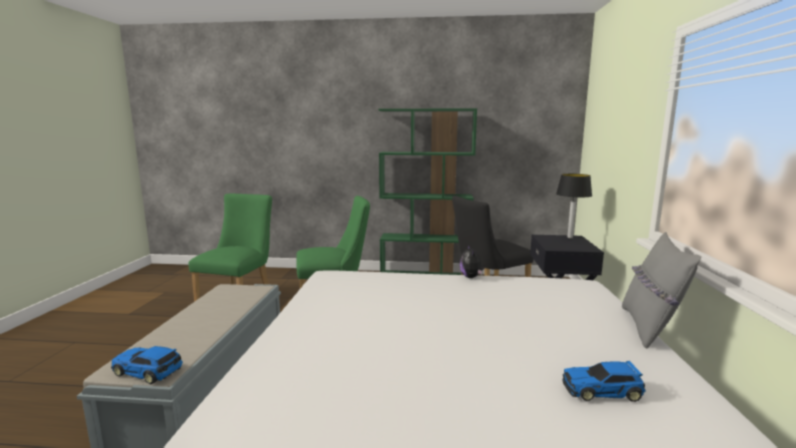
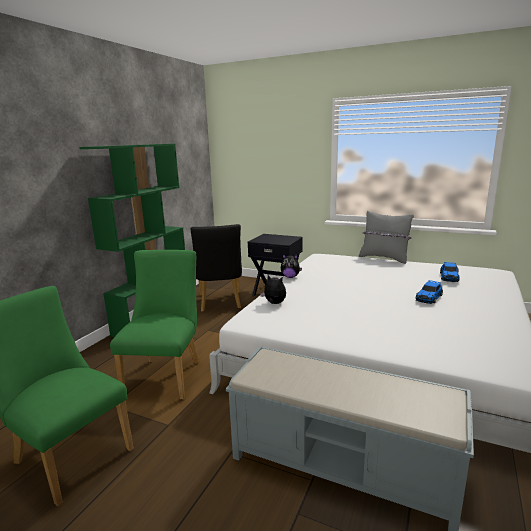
camera: 70 degrees left, 5 degrees up
(148, 371) = (446, 403): toy car -> toy car (429, 297)
(380, 279) = (274, 303): none -> plush toy
(569, 237) = (265, 236): table lamp -> none

